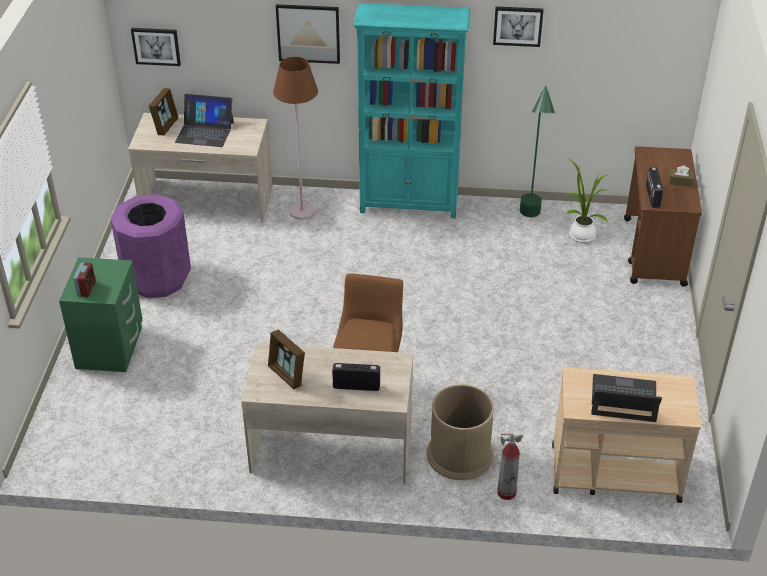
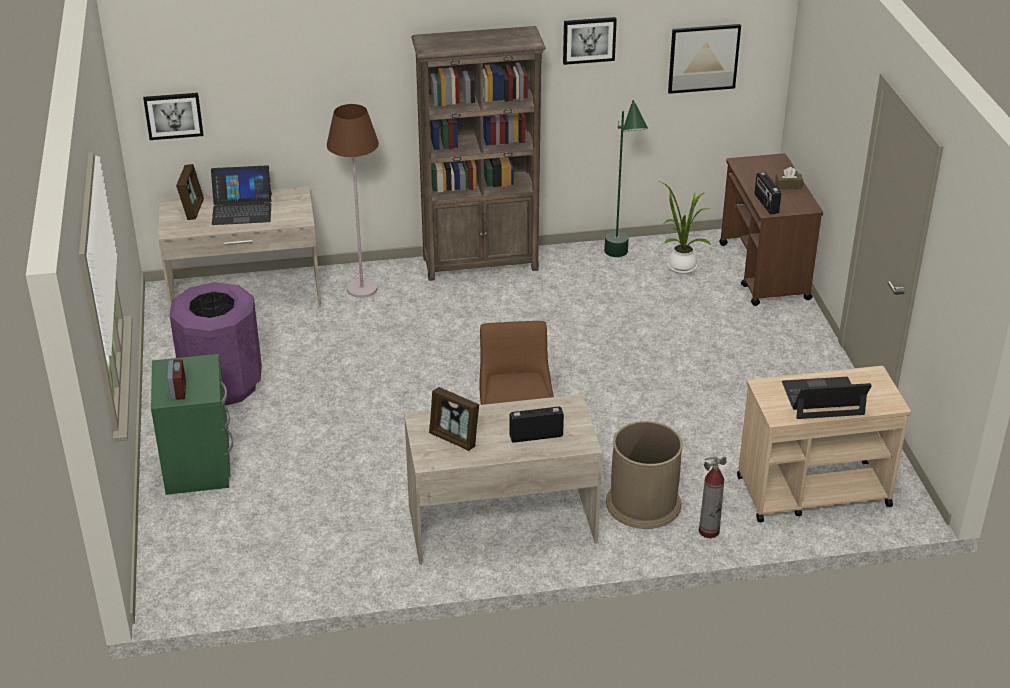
camera: 15 degrees left, 5 degrees down
(308, 33) = (354, 77): picture -> picture (703, 58)
(409, 204) = (481, 263): turquoise bookcase -> brown bookcase

